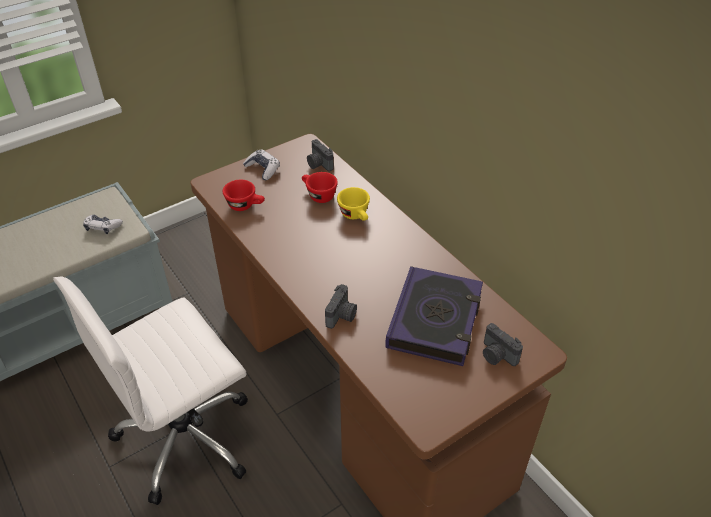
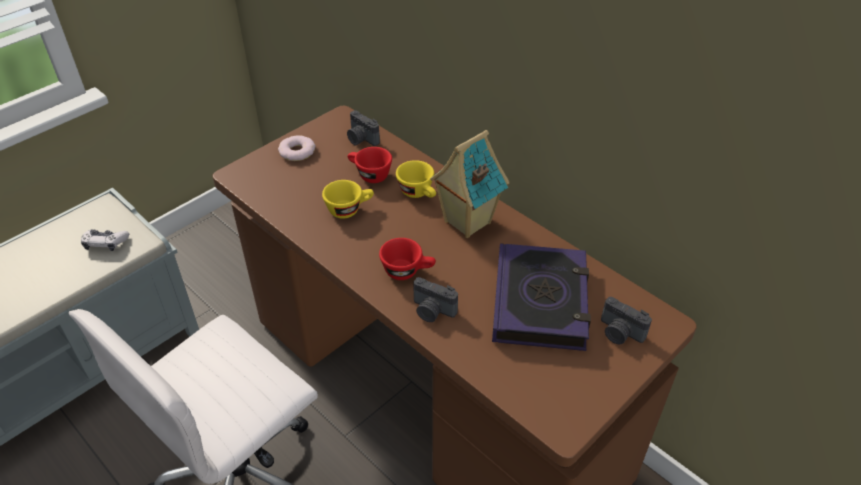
camera: 10 degrees left, 0 degrees up
(245, 205) = (286, 196): red cup -> red cup (408, 271)
(263, 169) = (297, 152): game controller -> donut
(294, 222) = (349, 209): none -> yellow cup
(342, 316) = (432, 311): camera -> camera turned 105 degrees clockwise
(389, 245) = (466, 222): none -> toy house

